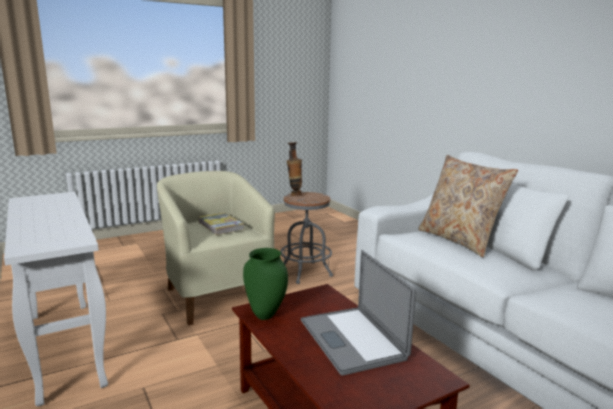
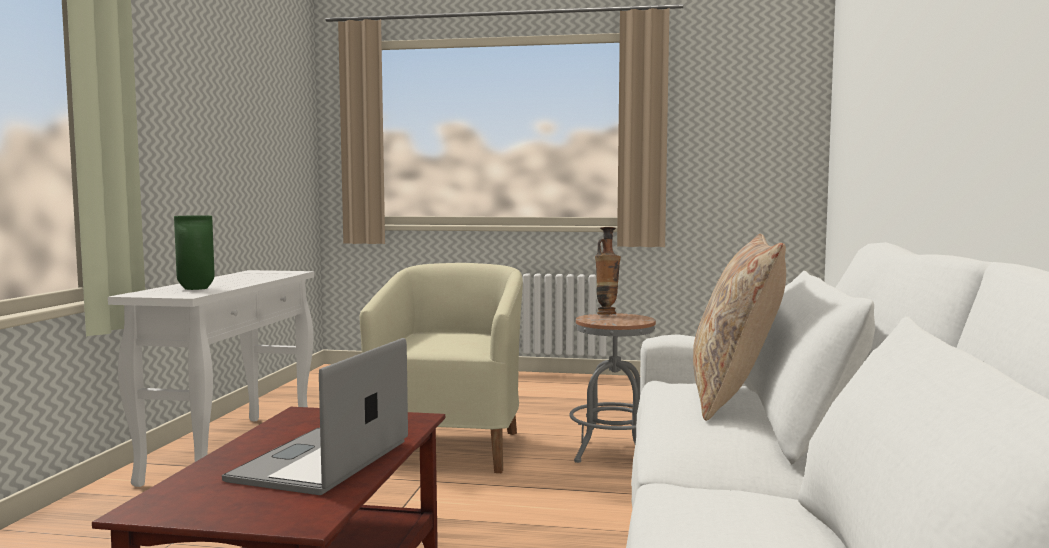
camera: 40 degrees right, 10 degrees down
(220, 226) = (455, 338): book -> none
(266, 315) = (300, 419): green vase -> green vase (197, 288)

